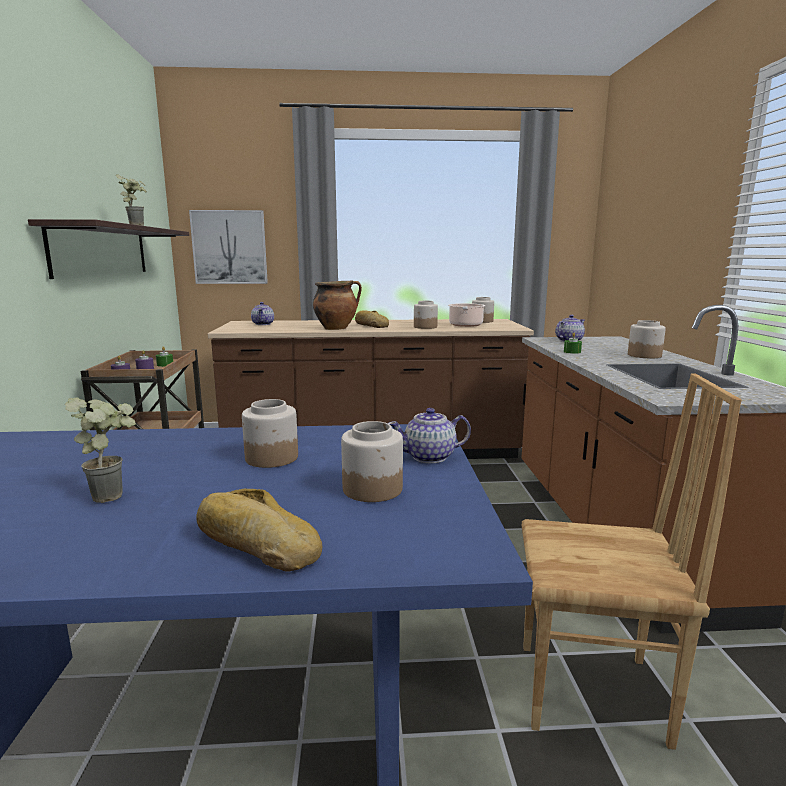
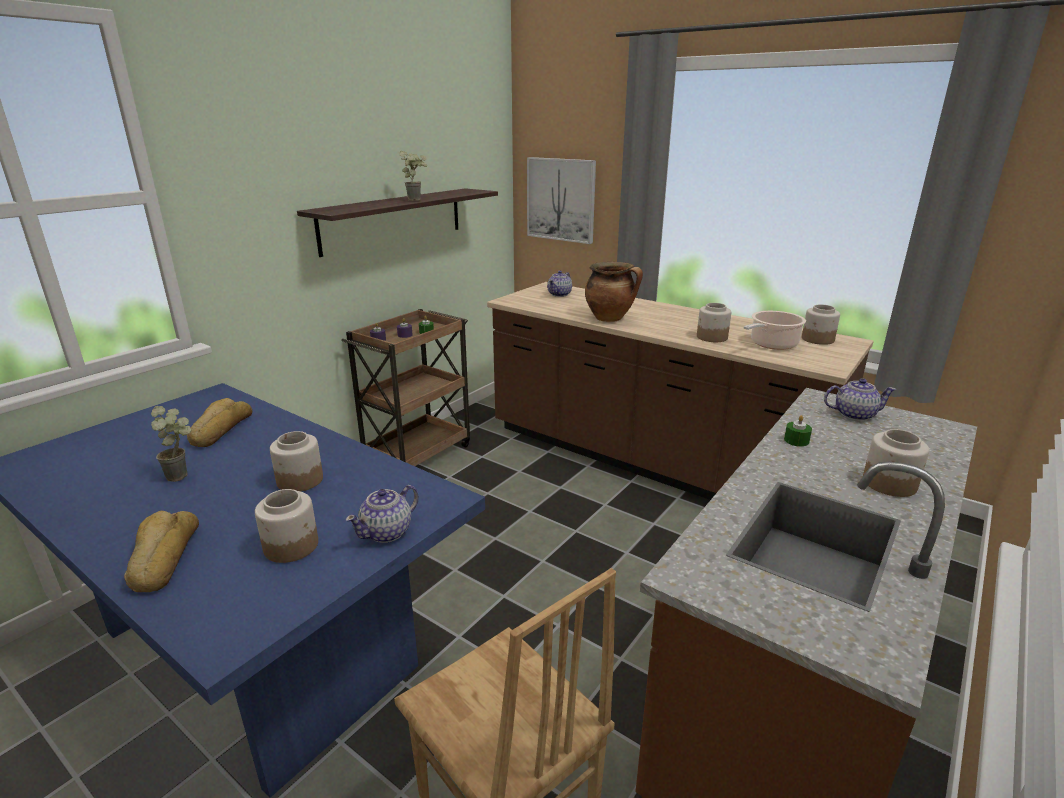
camera: 40 degrees right, 10 degrees up
(371, 325) = (657, 320): bread -> bread (220, 430)
(430, 457) = (387, 532): teapot -> teapot turned 75 degrees counterclockwise

